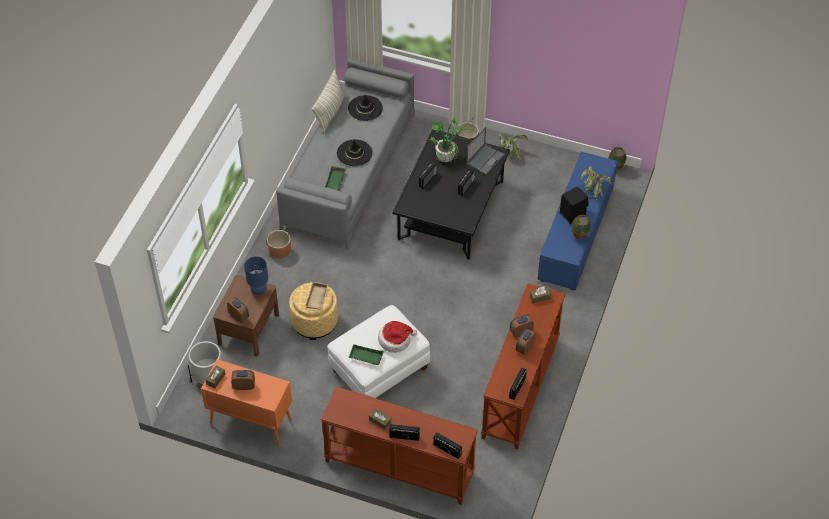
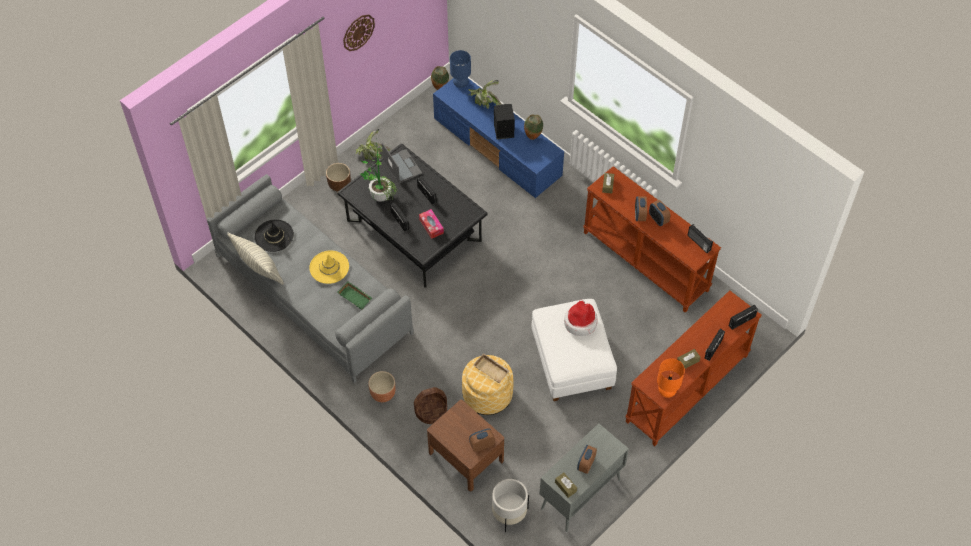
camera: 65 degrees left, 5 degrees up
(250, 422) = (580, 495): orange cabinet -> grey cabinet
(258, 290) = (458, 416): blue table lamp -> blue table lamp (460, 84)
(279, 289) = (430, 411): none -> basket
(339, 415) = (667, 391): none -> orange table lamp
(354, 153) = (329, 267): black hat -> yellow hat
(365, 357) = (588, 354): green tray -> none
(435, 202) = (431, 226): none -> tissue box
(543, 39) = (358, 32): none -> wall clock

